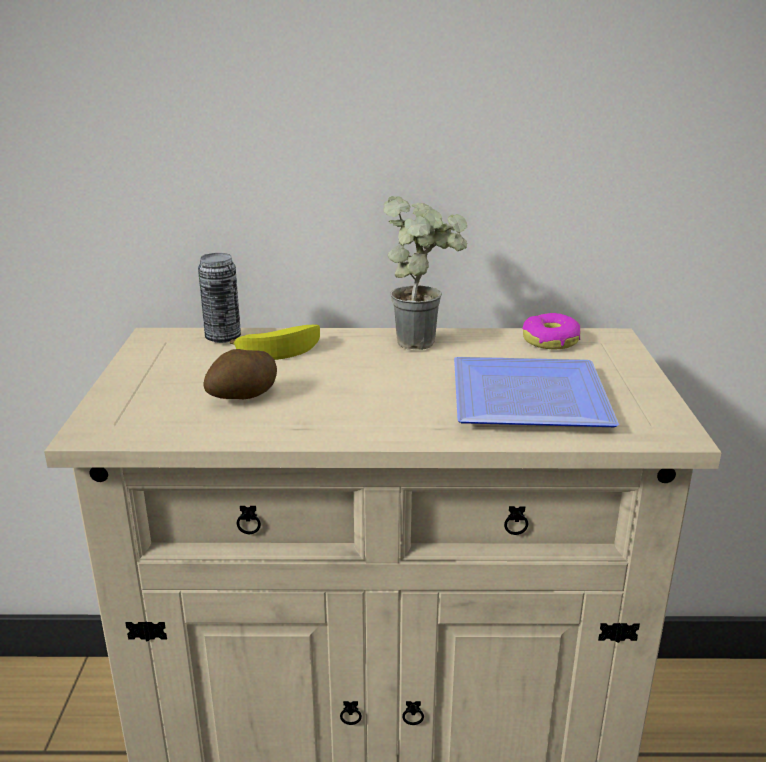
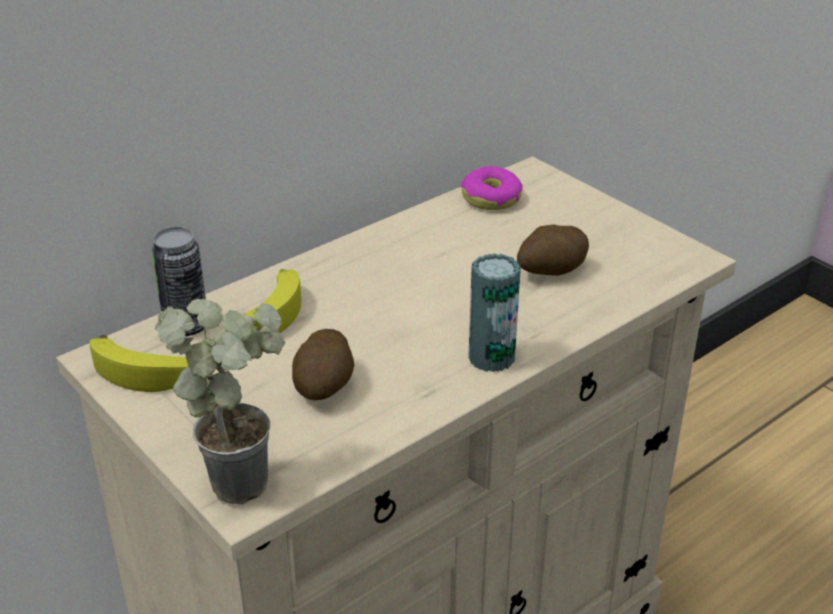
camera: 40 degrees left, 10 degrees up
(162, 351) = (147, 372): none -> banana
(381, 427) = (491, 357): none -> can
(424, 341) = (388, 243): potted plant -> potted plant (245, 474)
(523, 396) = (551, 271): plate -> potato

